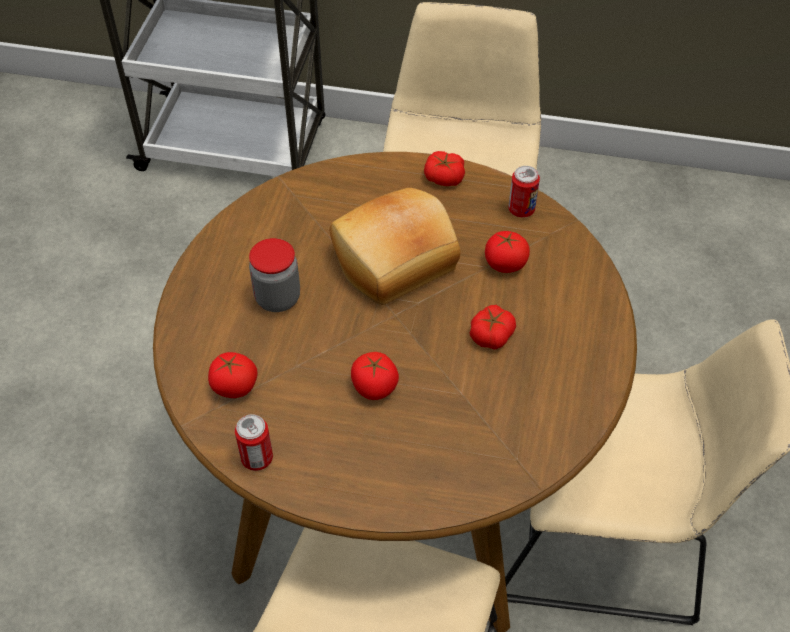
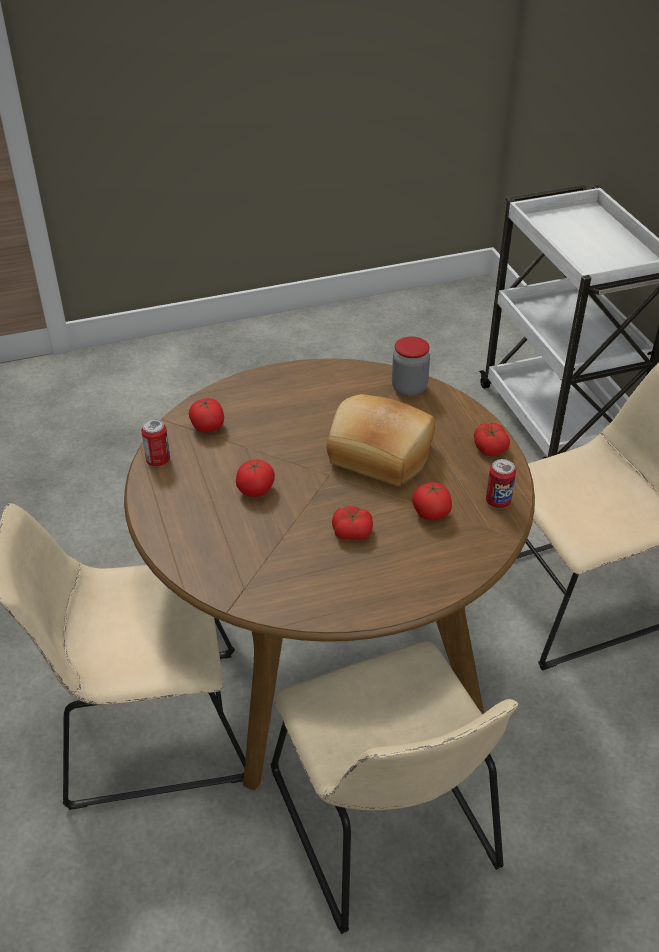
camera: 60 degrees right, 10 degrees down
(278, 298) = (297, 415): jar -> jar (409, 388)

